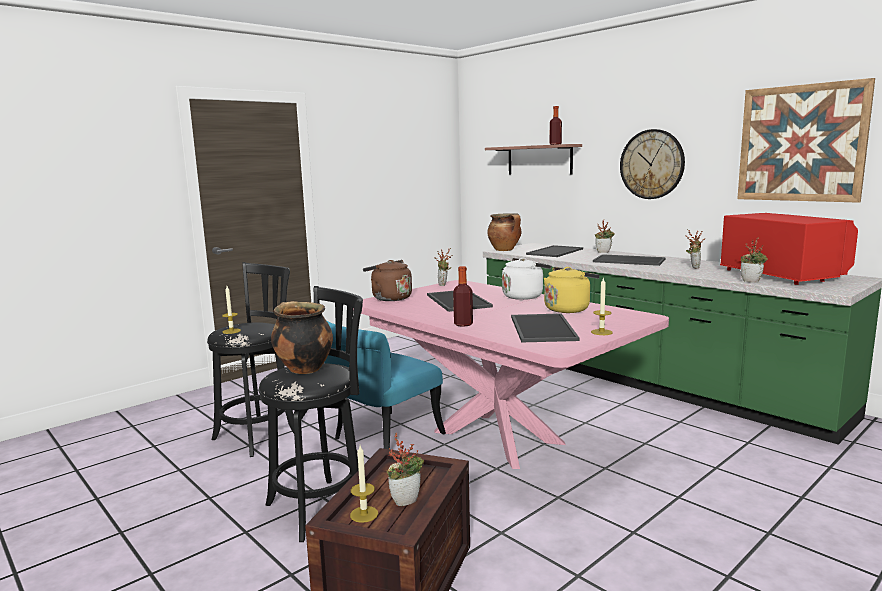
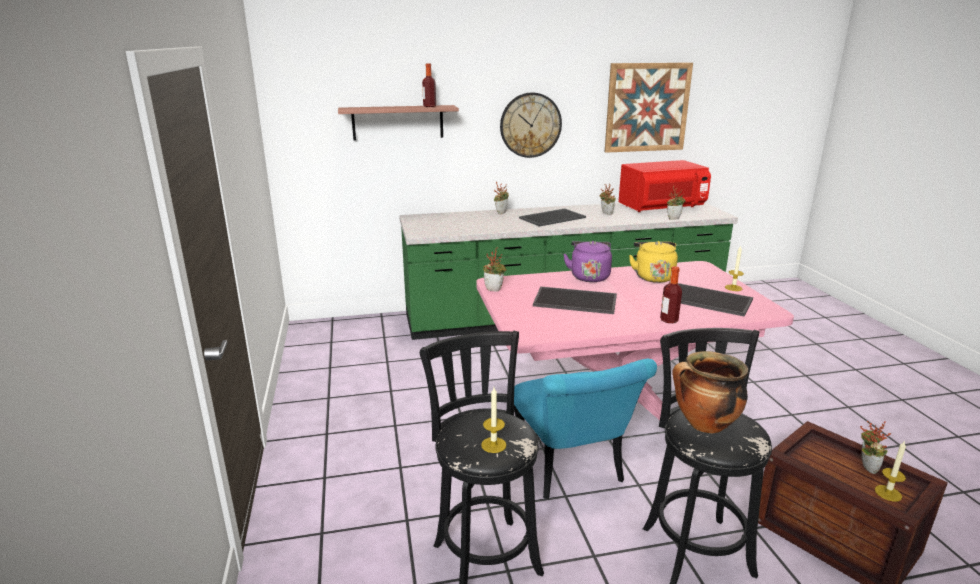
camera: 60 degrees left, 10 degrees up
(389, 298) = (522, 323): brown kettle -> none
(505, 250) = (422, 231): cooking pot -> none
(524, 296) = (589, 276): white kettle -> purple kettle
(554, 251) = (467, 222): tray -> none
(782, 275) = (661, 208): red microwave -> red microwave turned 150 degrees clockwise

